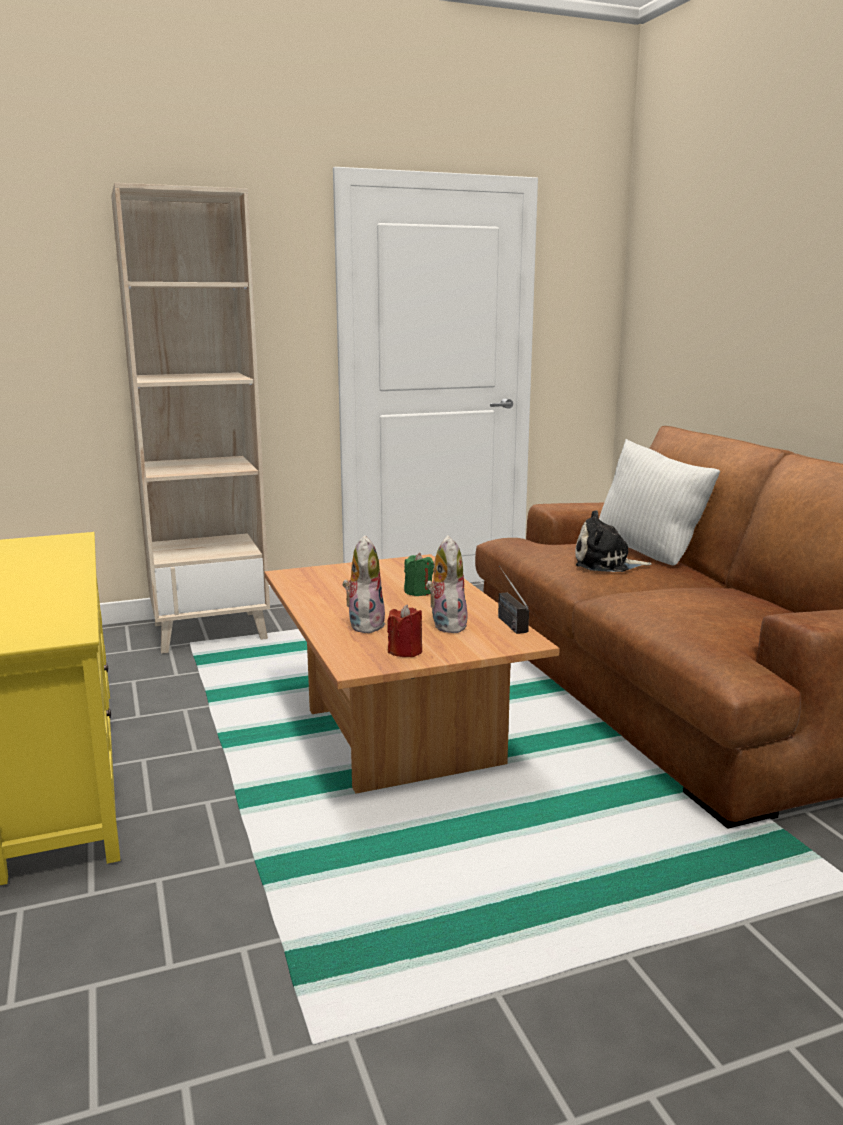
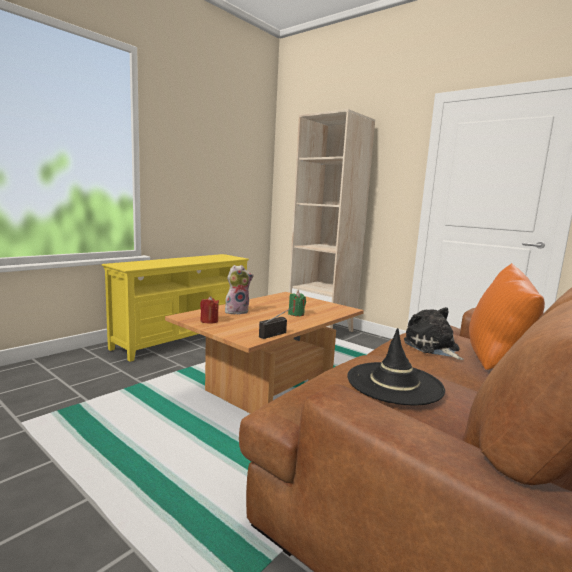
camera: 60 degrees right, 5 degrees down
(446, 624) = (254, 323): plush toy -> none
(650, 554) = (498, 361): white pillow -> orange pillow
(711, 605) = (394, 383): none -> black hat

